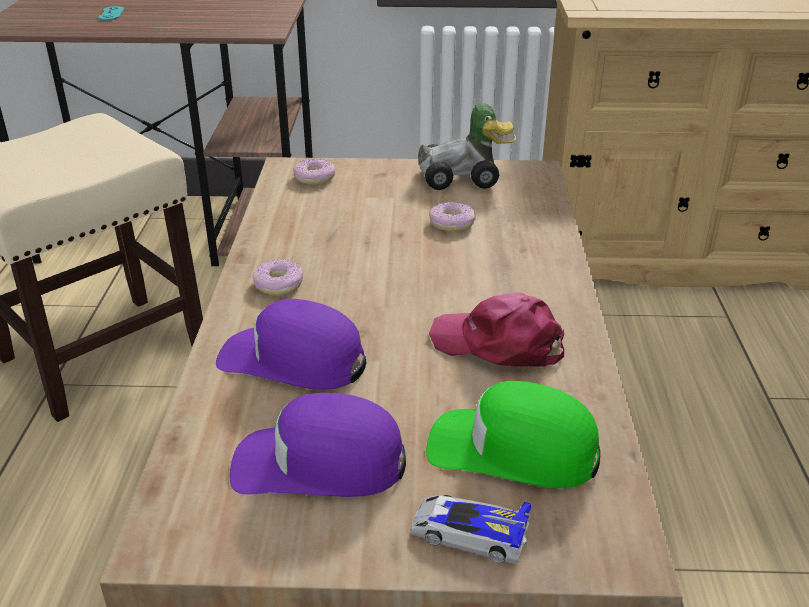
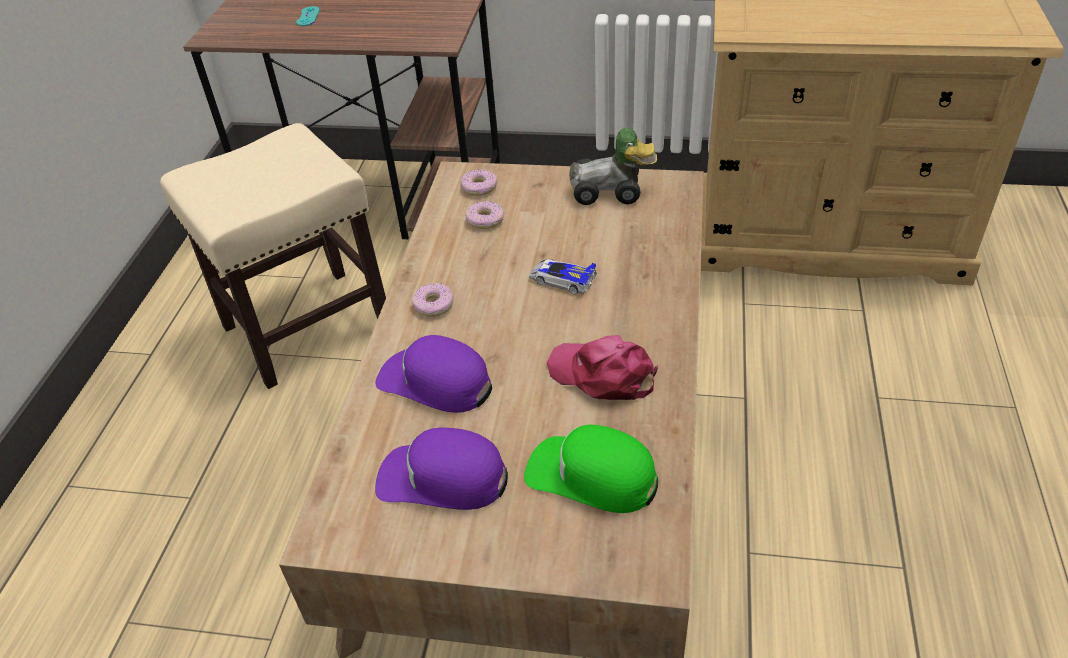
camera: 10 degrees right, 10 degrees up
(451, 223) = (590, 243): donut -> donut (485, 220)
(469, 532) = (543, 545): toy car -> toy car (561, 279)

